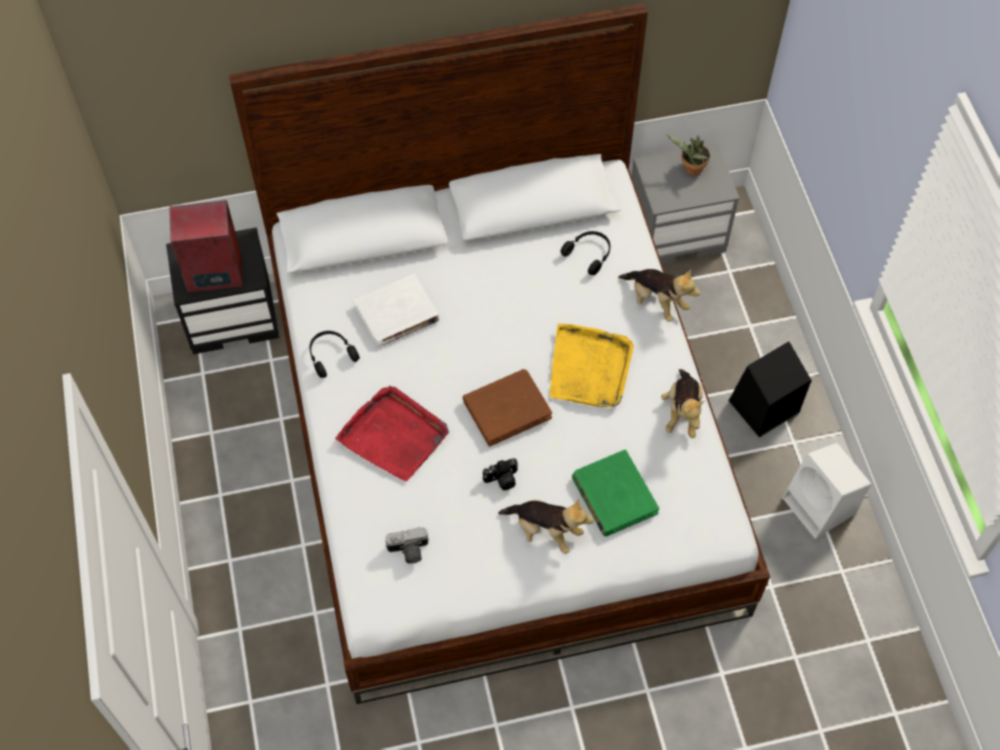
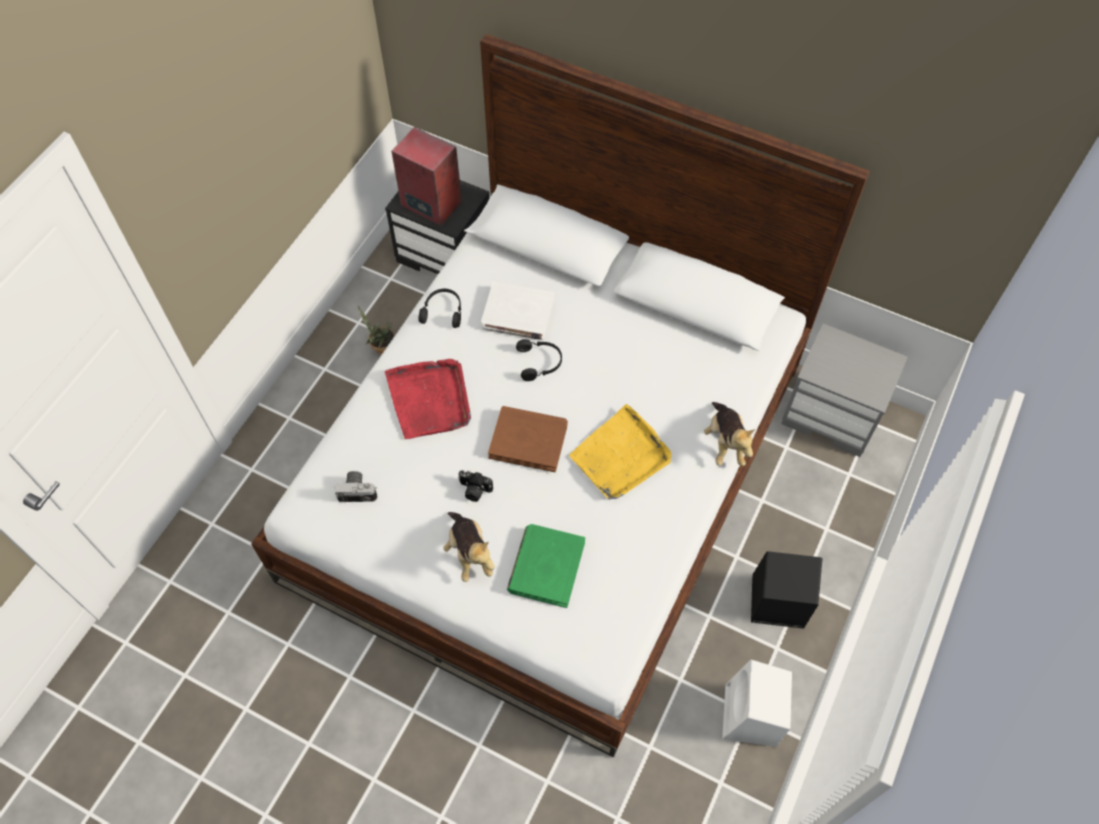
camera: 40 degrees right, 0 degrees up
(408, 551) = (358, 490): camera -> camera turned 150 degrees clockwise
(589, 254) = (705, 369): black headphones -> black headphones (540, 362)
(682, 412) = (663, 544): plush toy -> none
(690, 170) = (862, 363): potted plant -> potted plant (381, 348)

